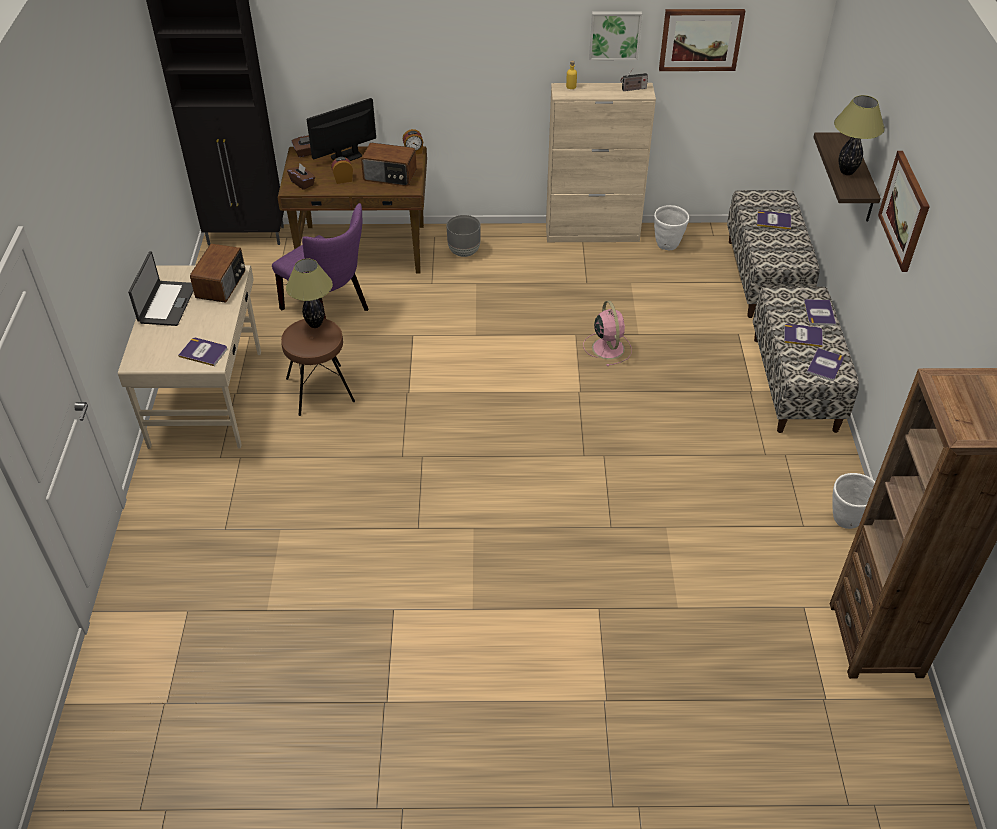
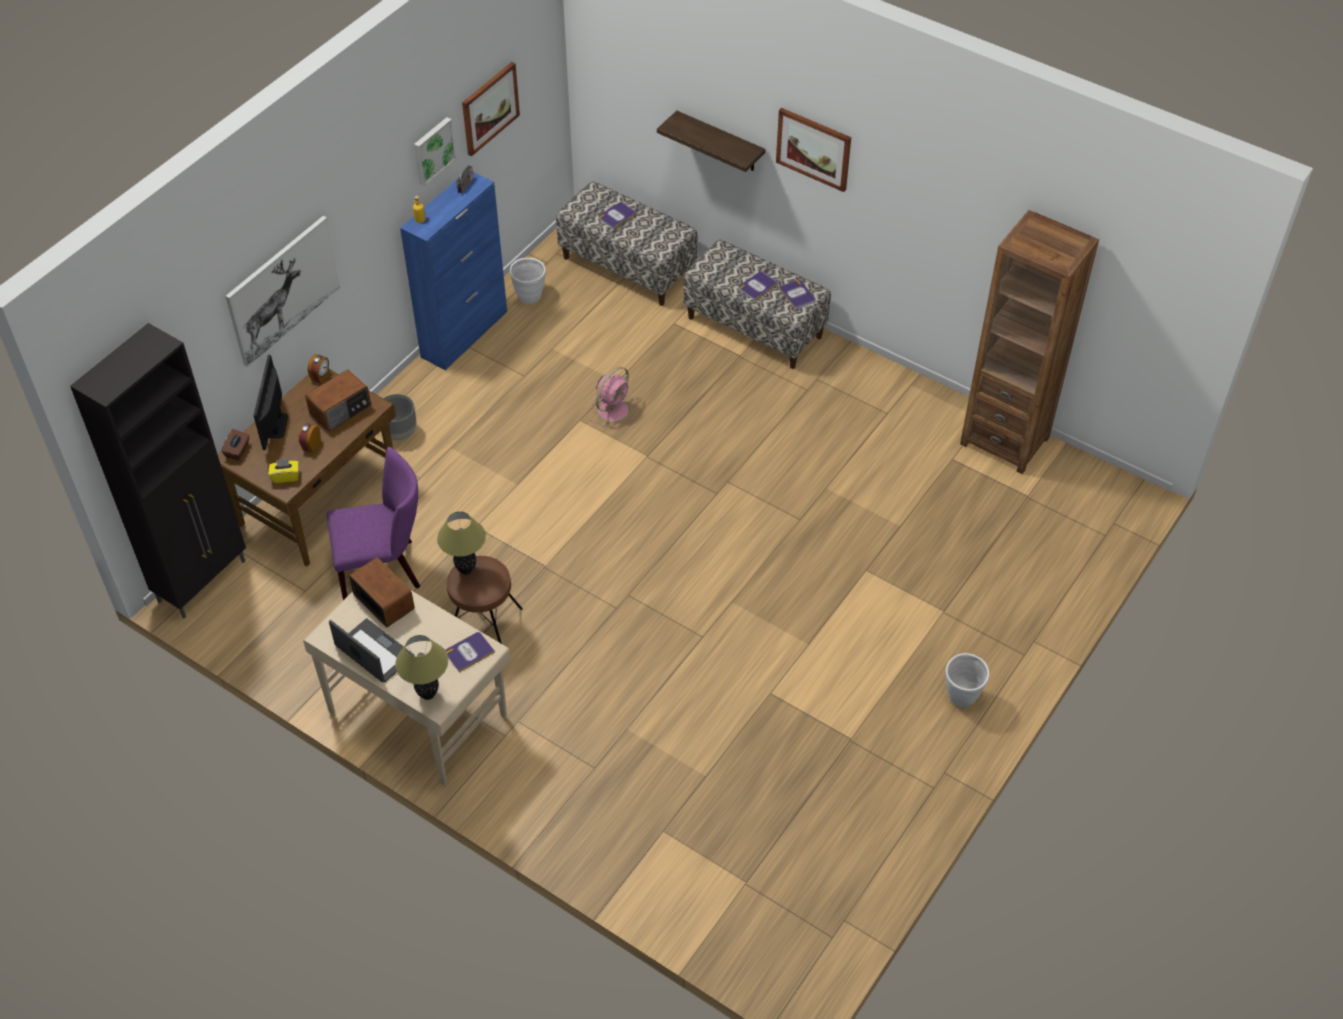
camera: 55 degrees left, 5 degrees up
(302, 183) = (286, 476): brown tissue box -> yellow tissue box
(401, 49) = (283, 290): none -> picture
(593, 233) = (465, 334): beige cabinet -> blue cabinet
(607, 347) = (614, 409): pink fan -> pink fan turned 105 degrees clockwise
(819, 313) = (742, 261): book -> none
(846, 172) = (720, 145): table lamp -> table lamp (428, 694)
(846, 519) = (900, 387): white planter -> white planter (961, 697)

